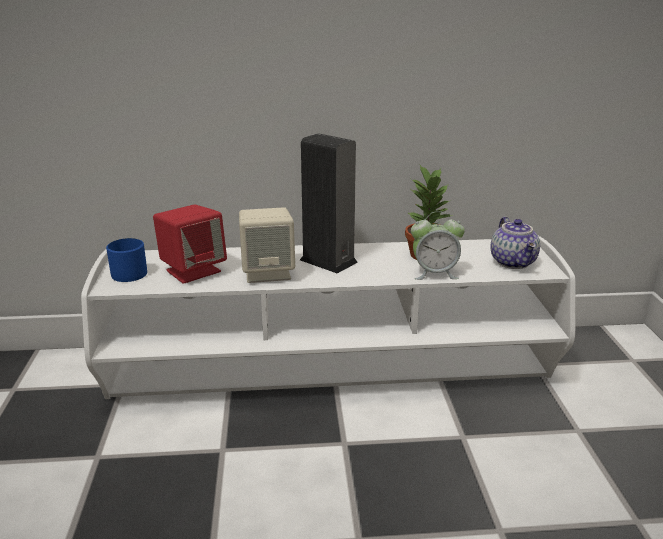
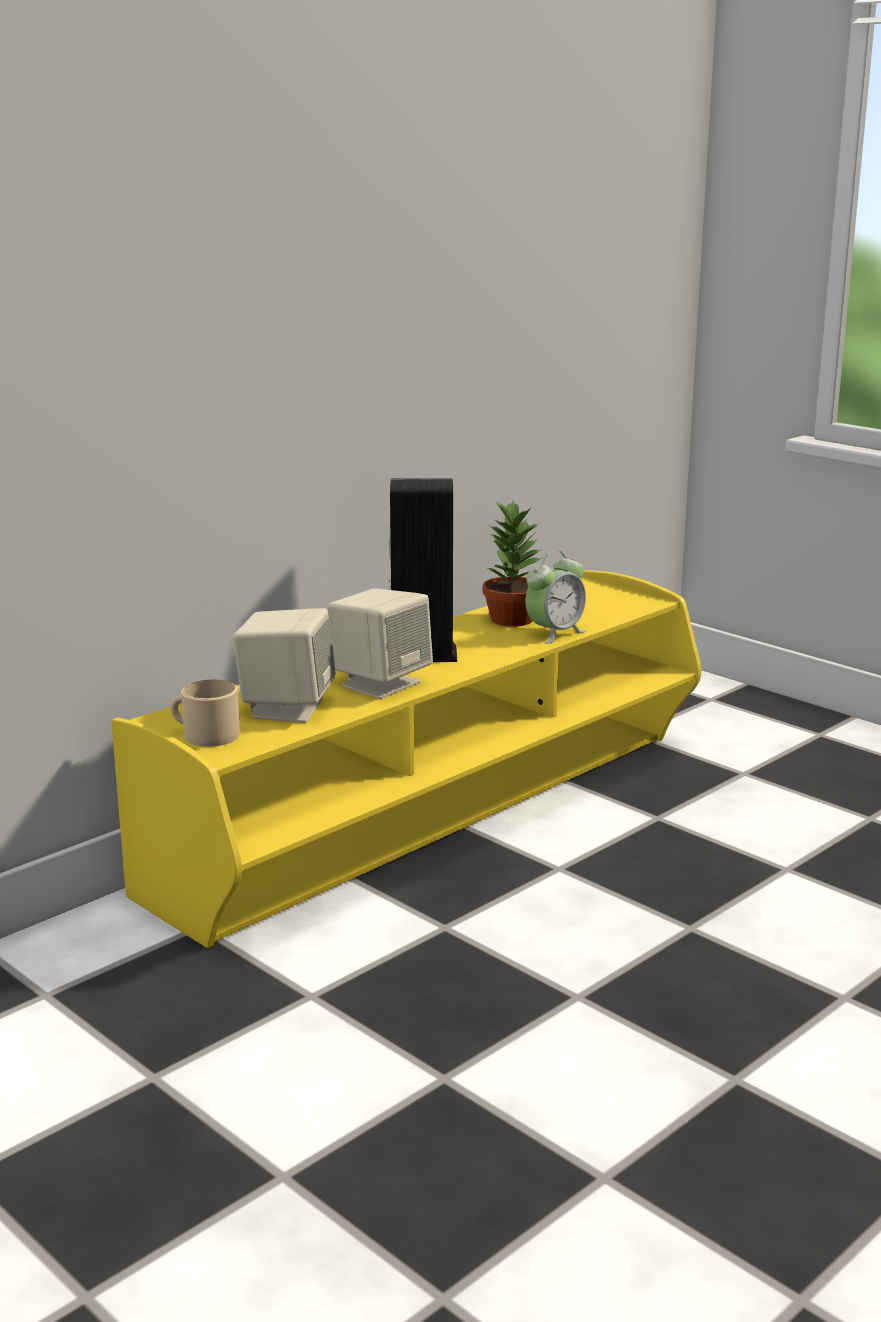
camera: 40 degrees left, 5 degrees down
(127, 272) = (205, 735): blue mug -> beige mug
(193, 271) = (286, 708): red speaker -> beige speaker
(332, 372) = (441, 816): white tv stand -> yellow tv stand
(514, 263) = (609, 603): teapot -> none

